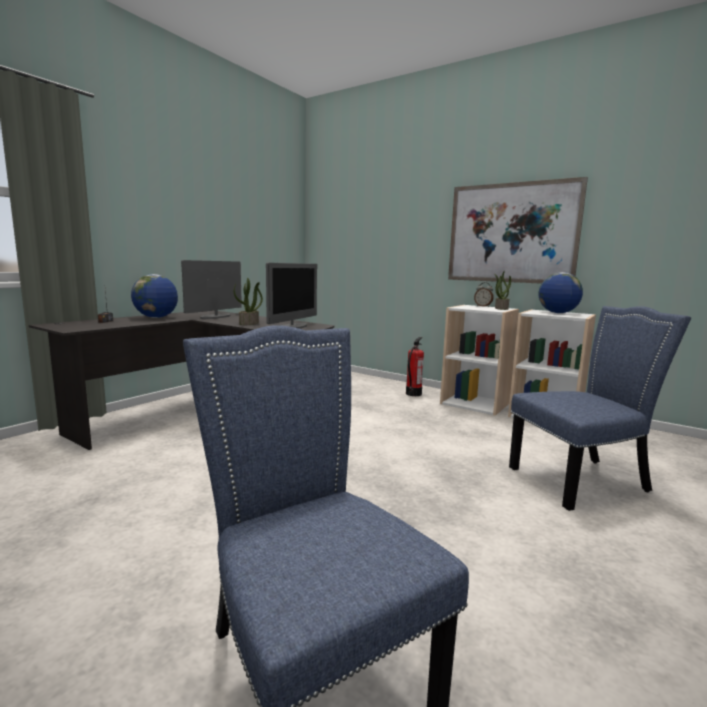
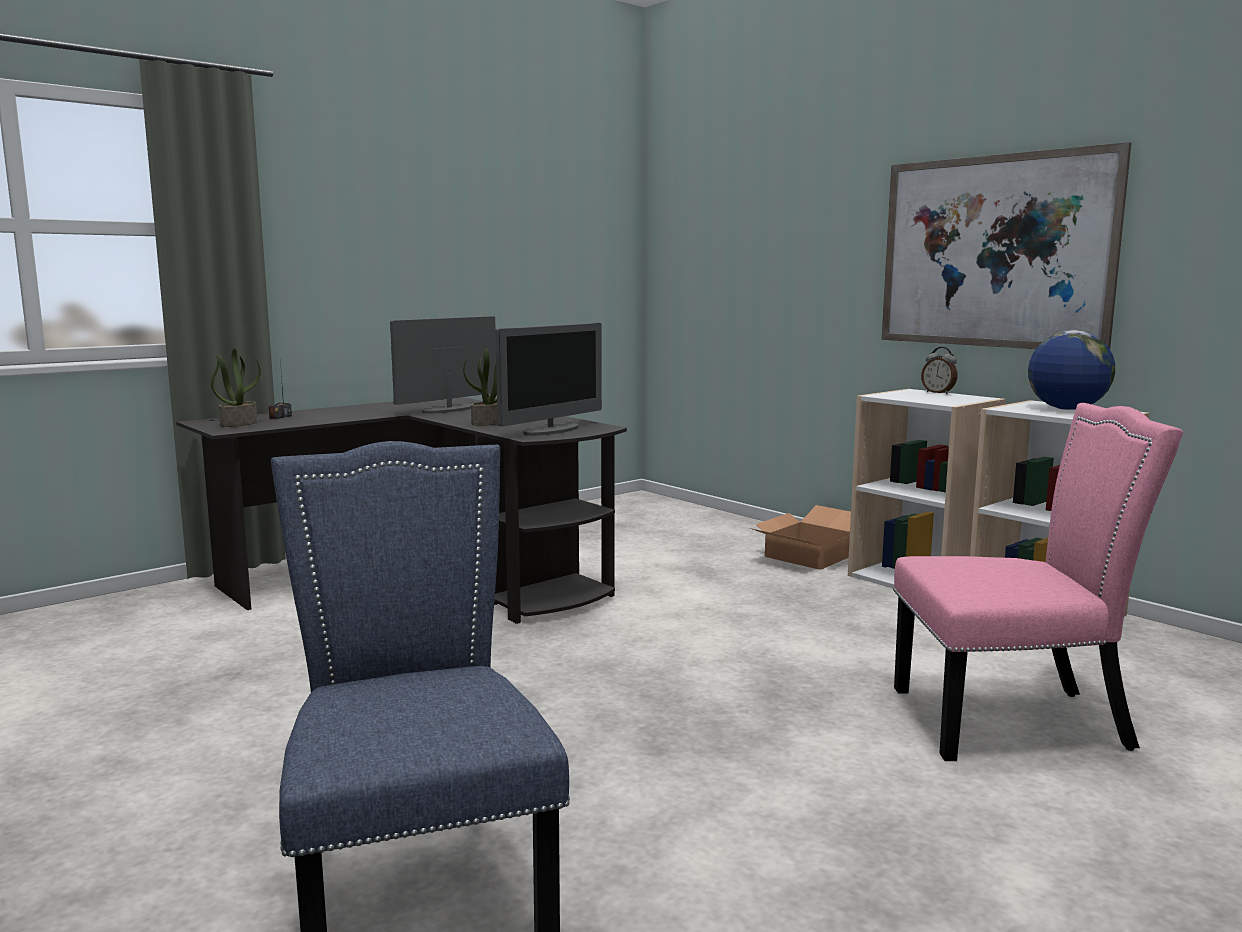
camera: 15 degrees right, 0 degrees up
(156, 317) = (358, 410): globe -> none
(413, 394) = (809, 555): fire extinguisher -> cardboard box
(501, 308) = (965, 398): potted plant -> potted plant (239, 423)
(577, 481) = (1005, 721): blue chair -> pink chair

